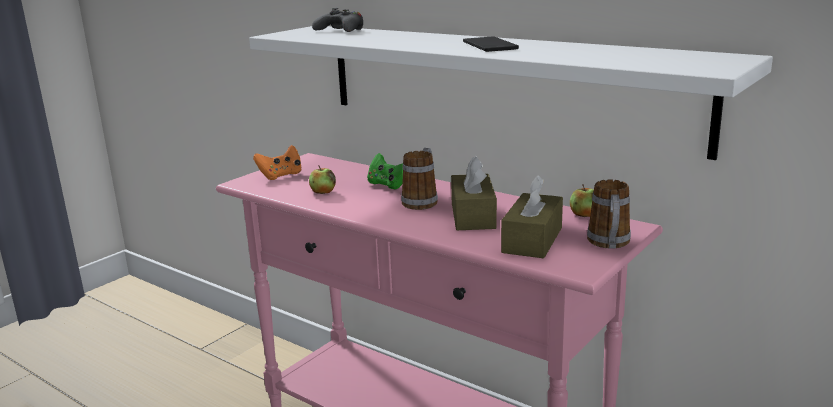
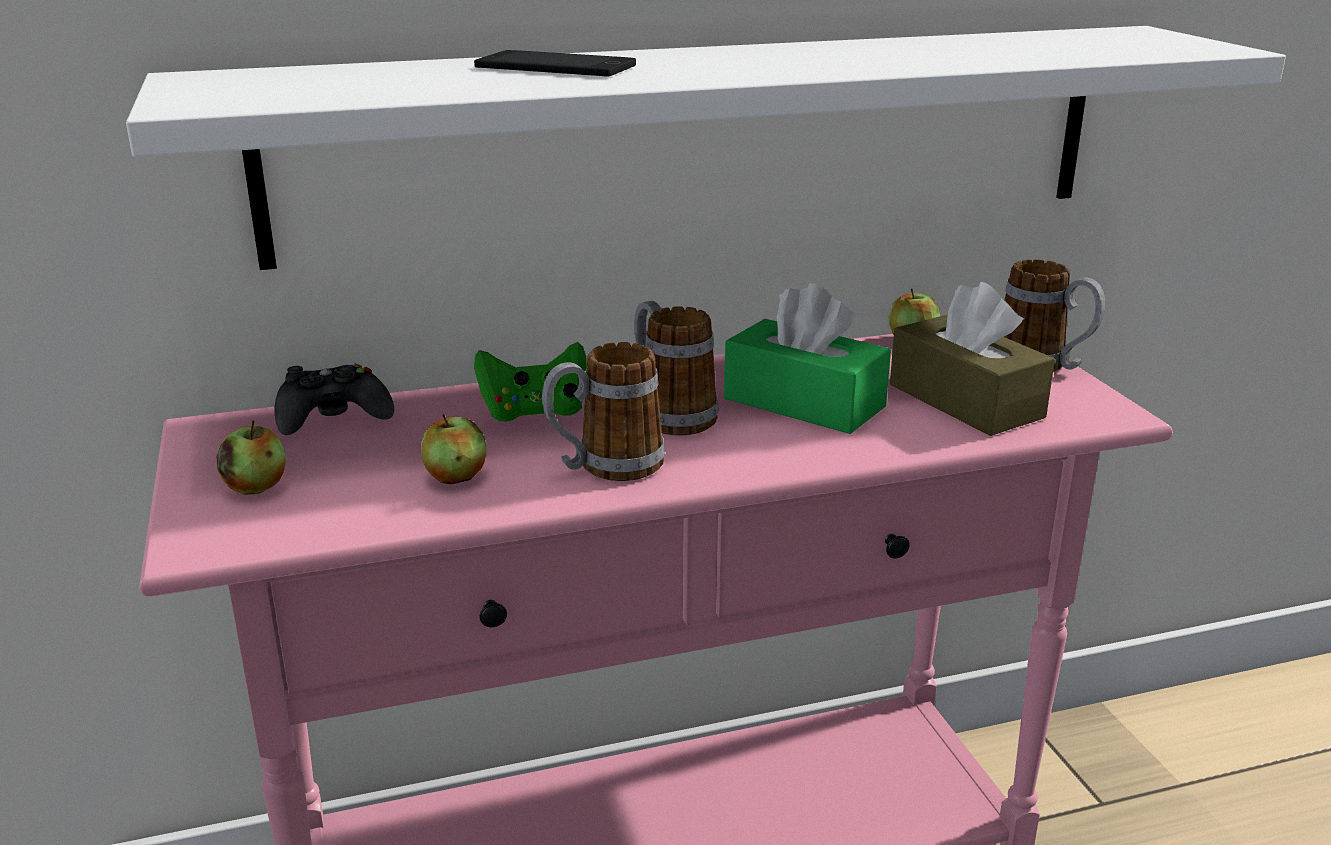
camera: 55 degrees left, 5 degrees up
(281, 175) = (256, 487): orange game controller -> apple
(341, 30) = (312, 74): black game controller -> black game controller (333, 416)
(362, 206) = (605, 467): none -> mug
(473, 216) = (804, 403): brown tissue box -> green tissue box
(489, 45) = (783, 59): phone -> phone (555, 66)

